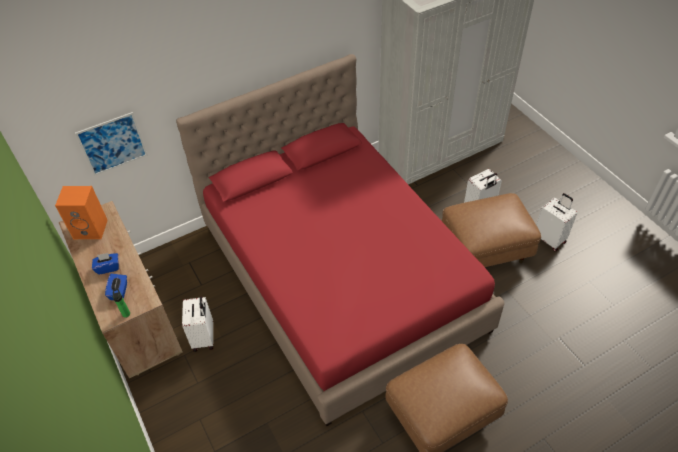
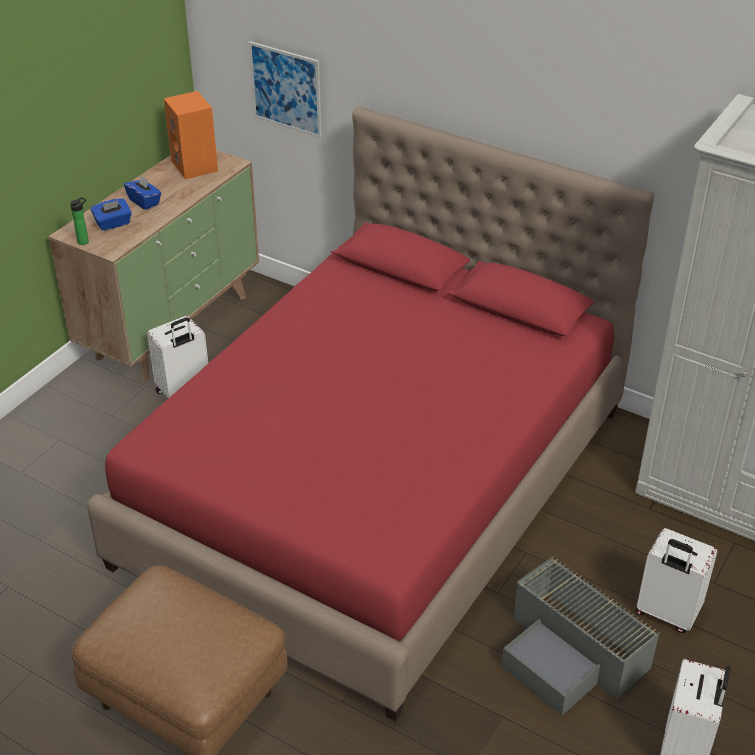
camera: 60 degrees right, 10 degrees down
(485, 251) = (572, 654): brown ottoman -> grey storage box

